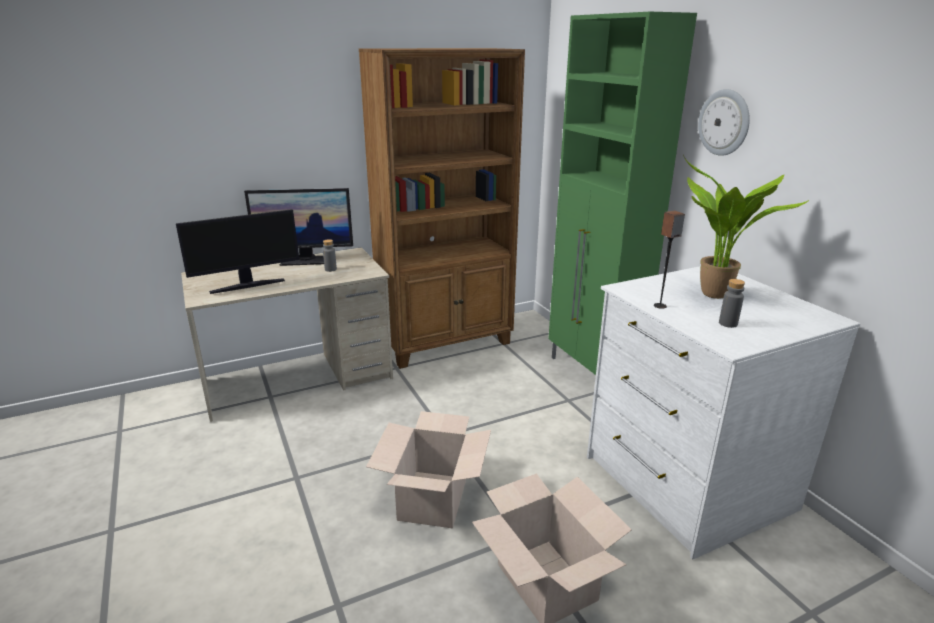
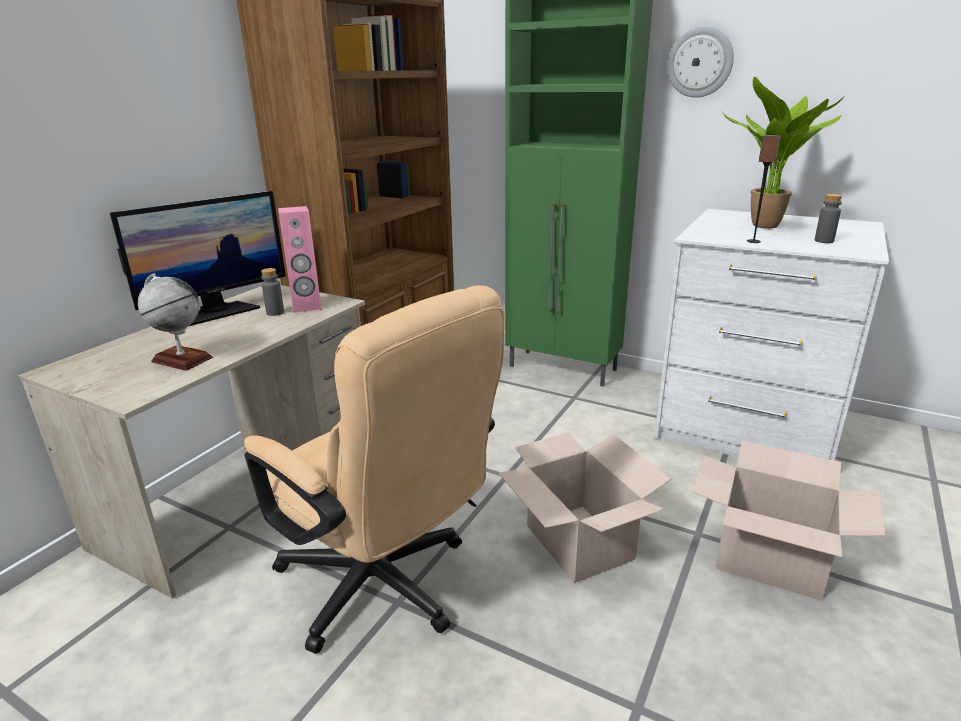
camera: 35 degrees left, 0 degrees up
(247, 285) = (182, 359): monitor -> globe
(299, 467) = (386, 588): none -> beige office chair
(352, 270) = (307, 307): none -> pink speaker

